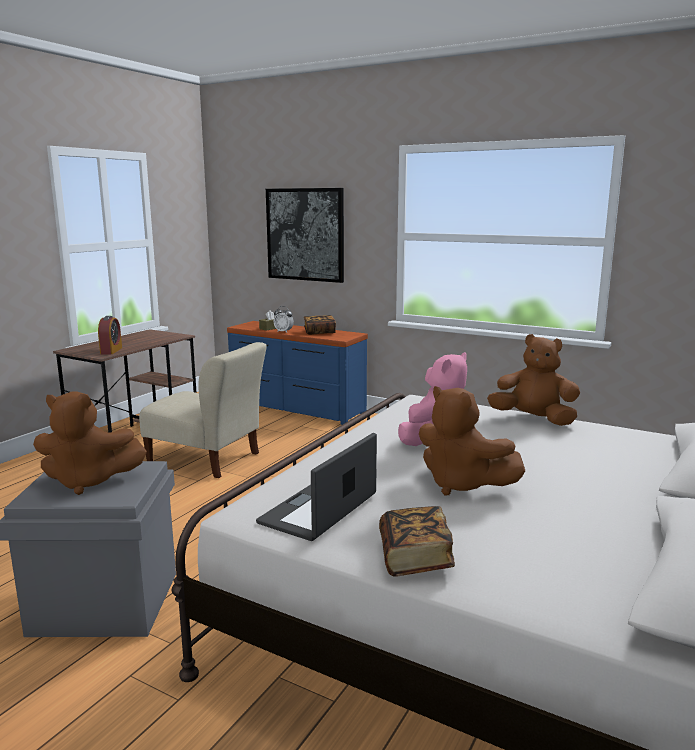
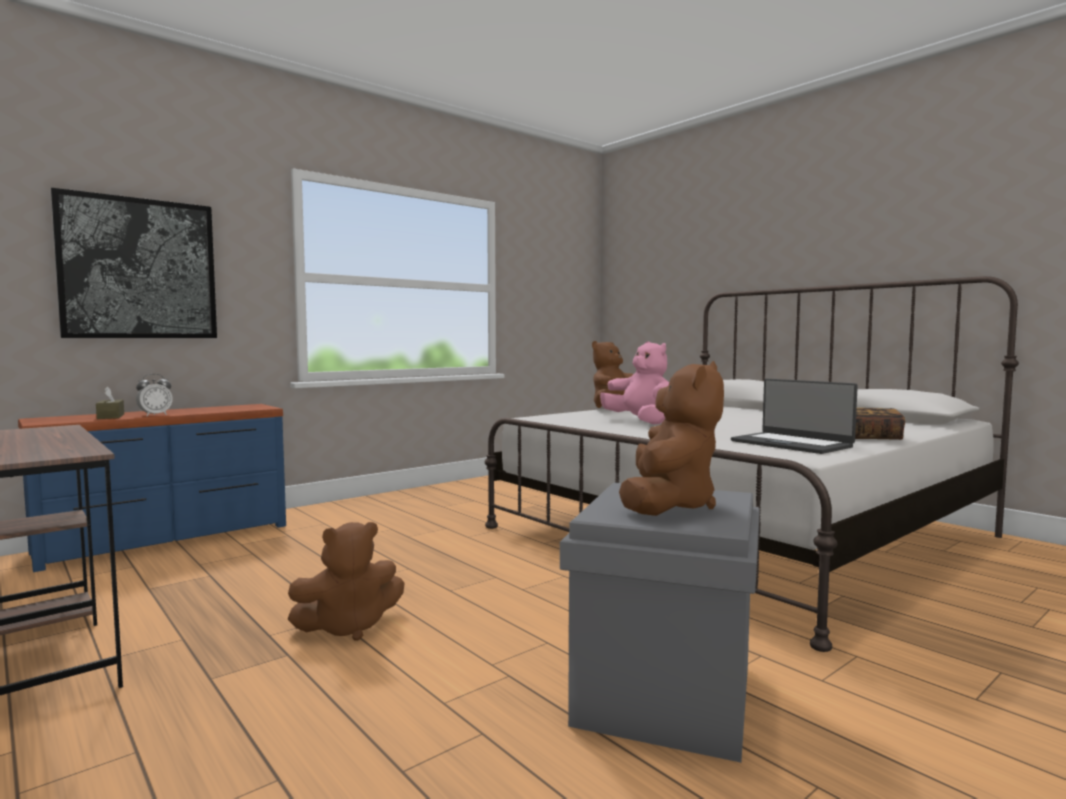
camera: 70 degrees left, 10 degrees down
(111, 351) = (56, 449): alarm clock -> none
(207, 459) = (259, 605): beige chair -> none
(319, 332) = (204, 409): book -> none
(461, 484) = (743, 425): brown plush toy -> brown plush toy (349, 627)

